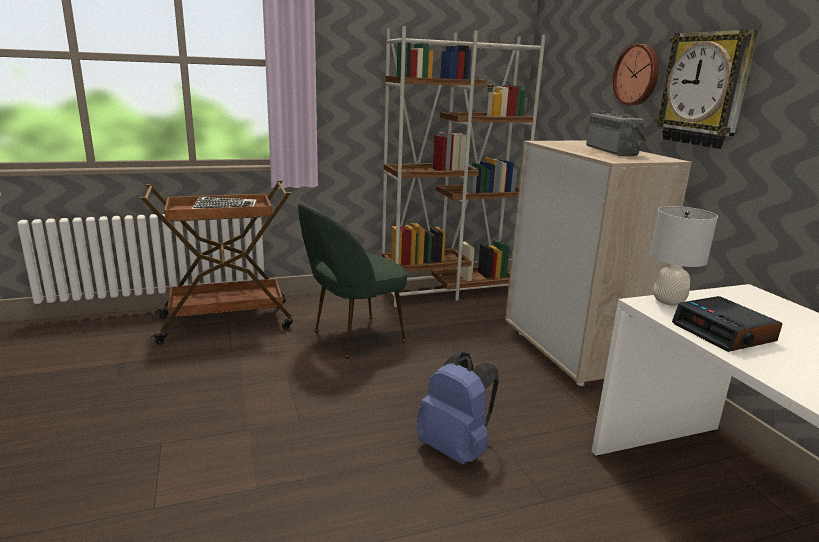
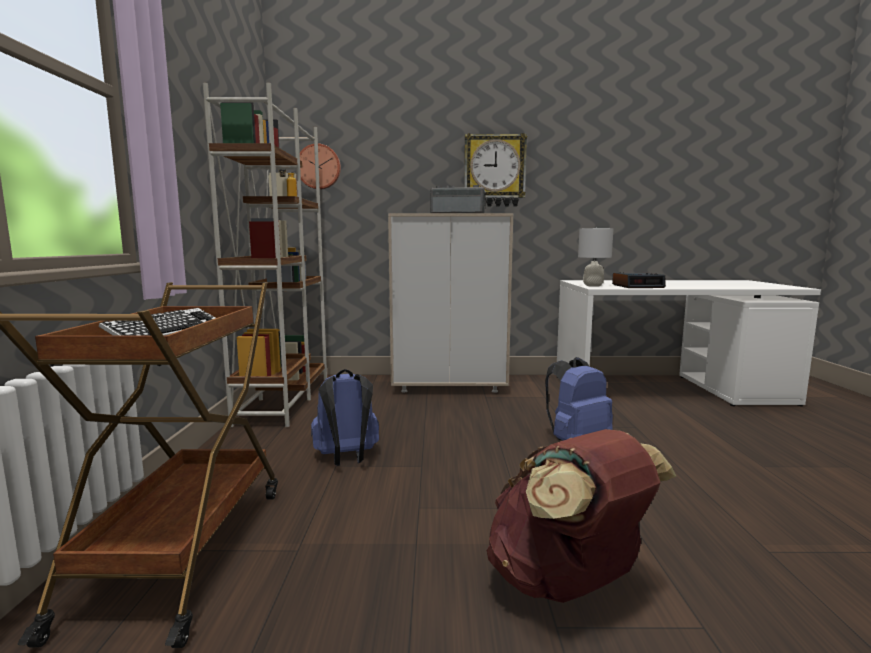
camera: 70 degrees left, 10 degrees down
(203, 446) = (567, 582): none -> brown backpack
(352, 339) = (346, 458): green chair -> blue backpack
(637, 75) = (428, 163): wall clock -> wall clock (319, 167)

